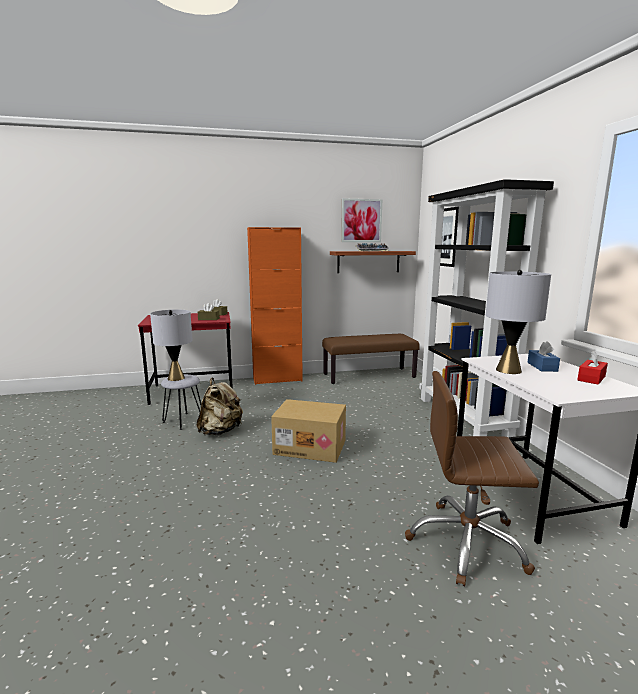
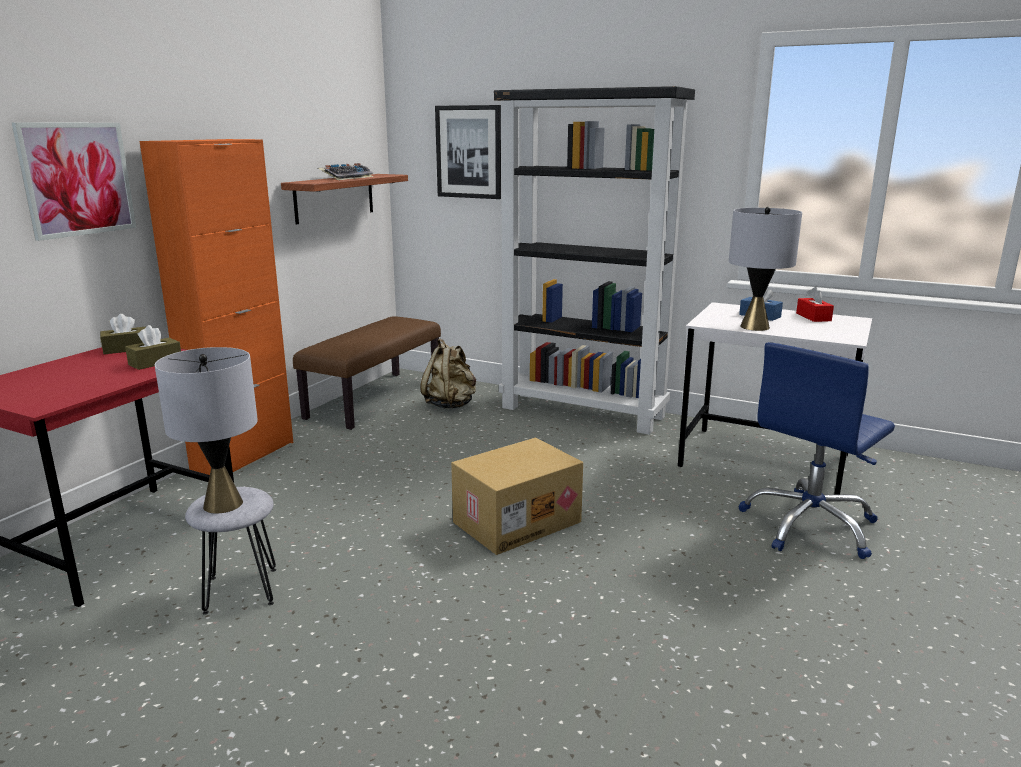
camera: 50 degrees left, 5 degrees up
(220, 431) = (349, 569): beige backpack -> beige backpack (451, 405)
(361, 220) = (318, 121): picture -> picture (77, 179)
(467, 543) = (810, 525): brown office chair -> blue office chair

